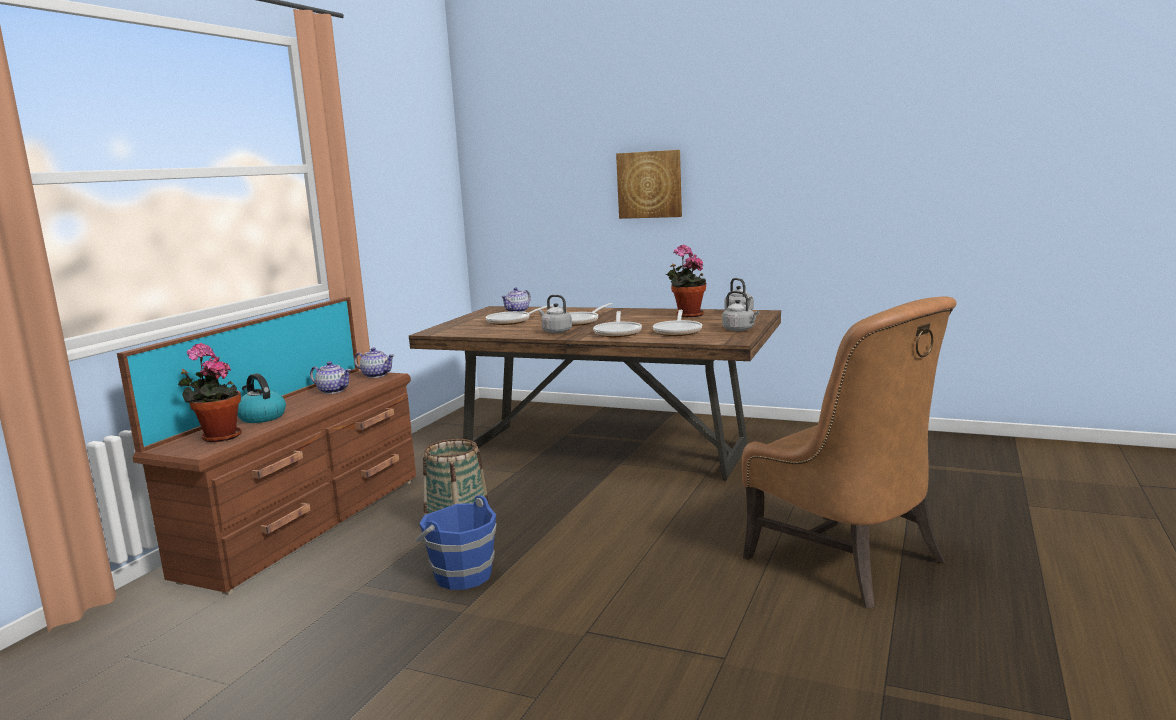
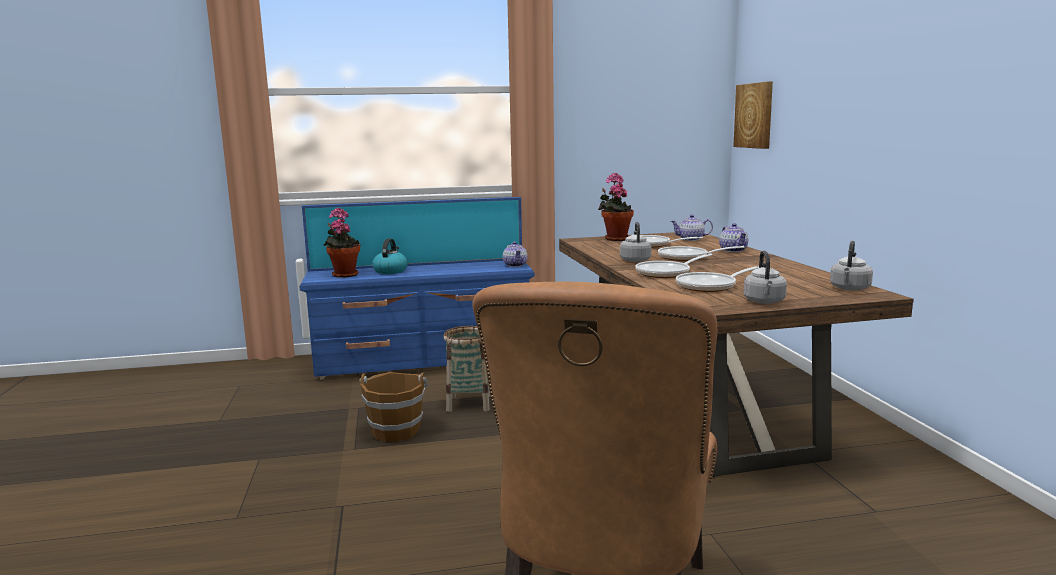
camera: 55 degrees right, 0 degrees up
(310, 526) = (425, 363): brown dresser -> blue dresser
(333, 391) = (464, 267): teapot -> teapot (733, 250)
(461, 575) = (396, 430): blue bucket -> brown bucket
(649, 184) = (861, 113): picture -> picture (754, 115)
(687, 315) = (791, 276): potted plant -> potted plant (615, 239)

